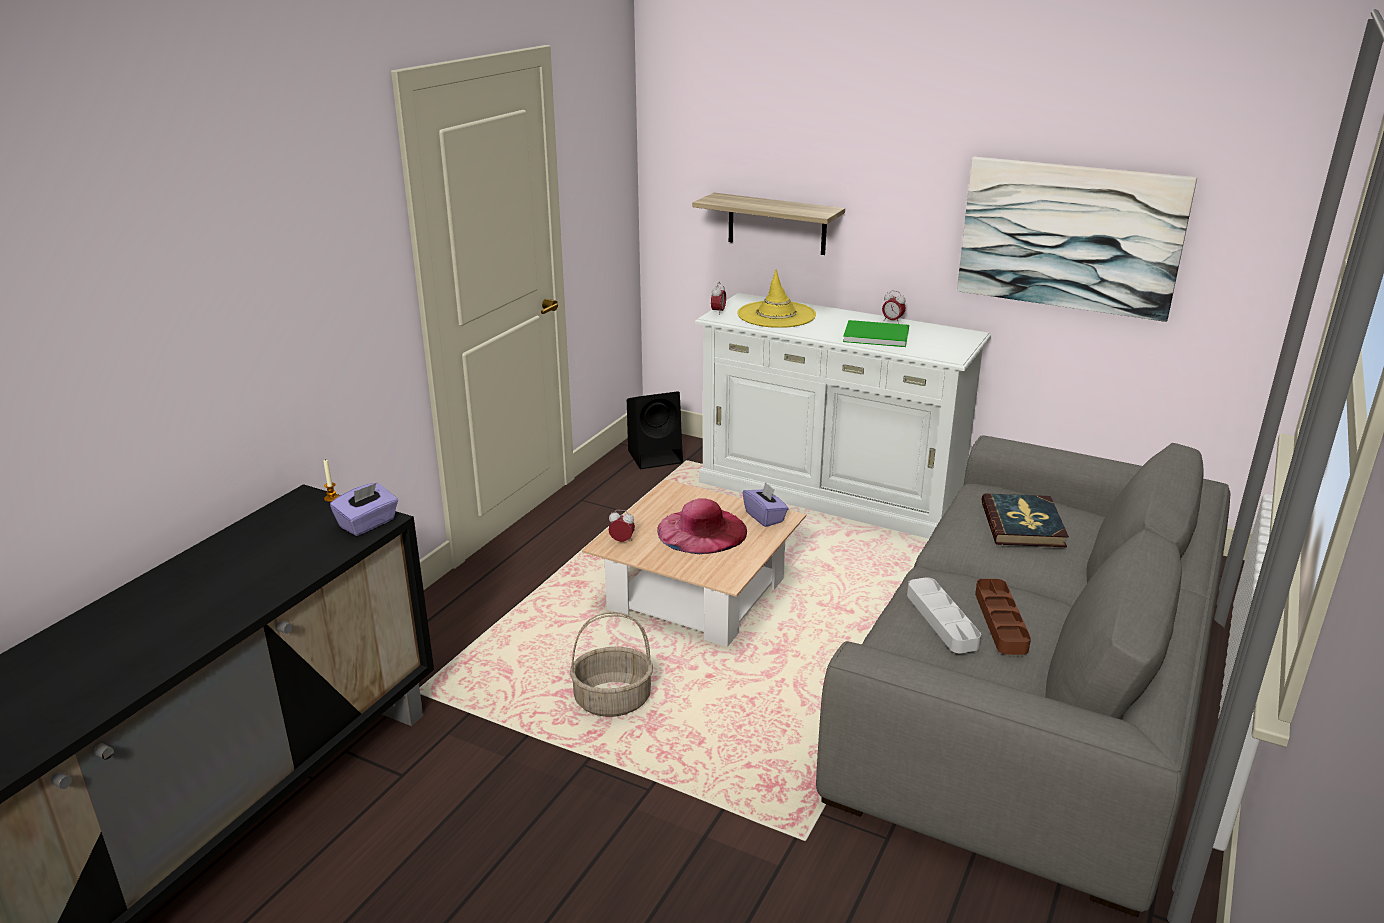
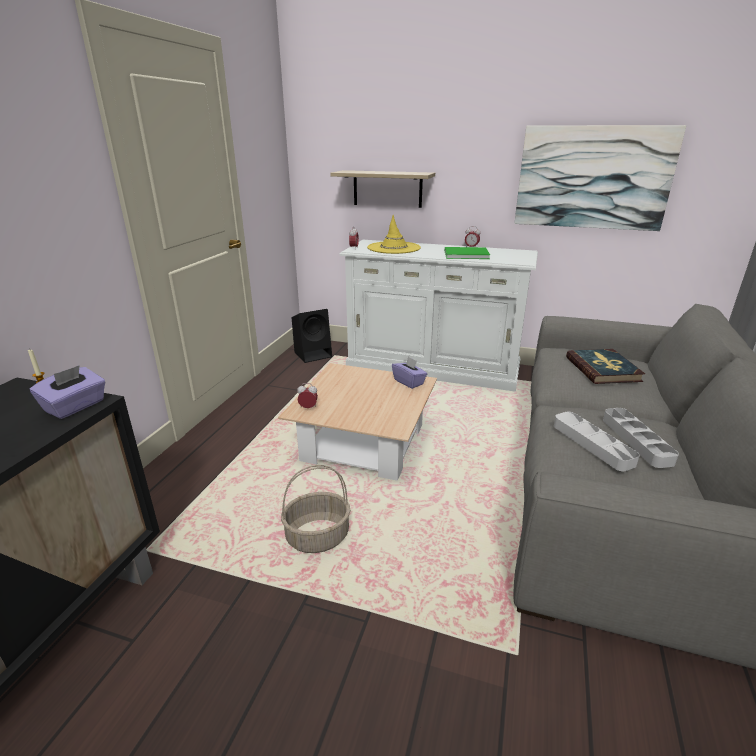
camera: 10 degrees left, 0 degrees up
(702, 530) = (366, 395): pink hat -> none
(1000, 621) = (636, 440): brown tray -> grey tray

